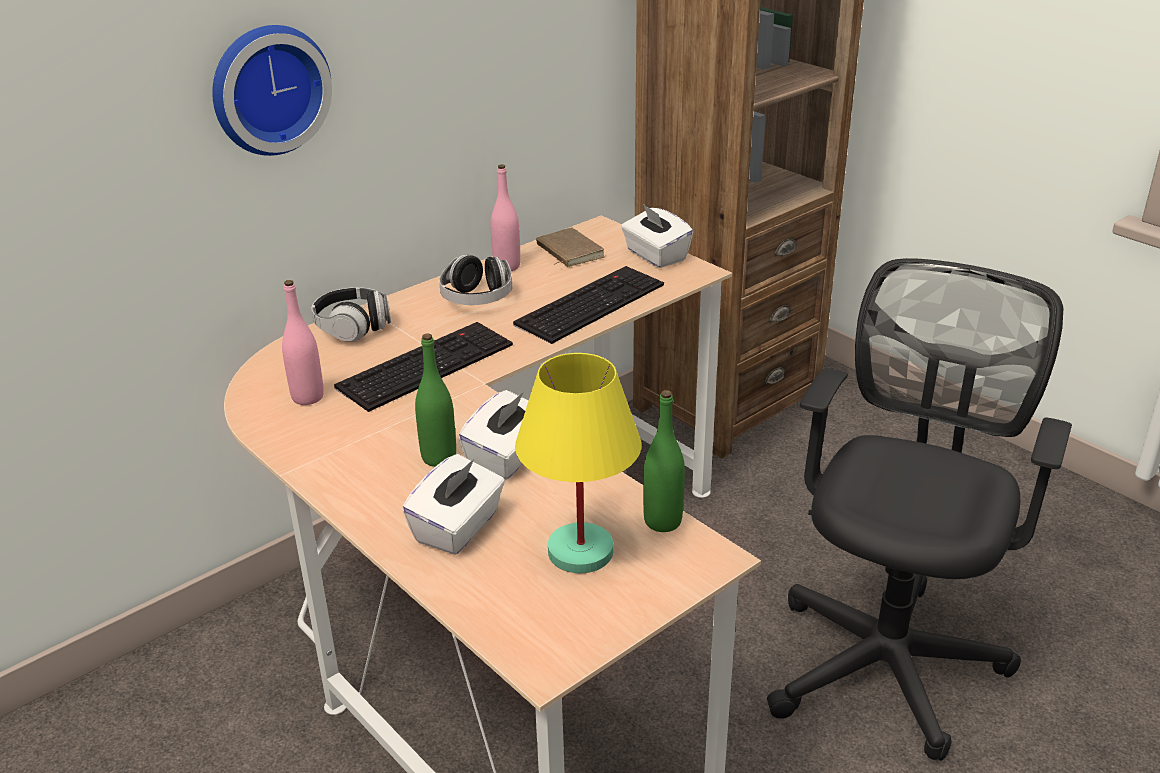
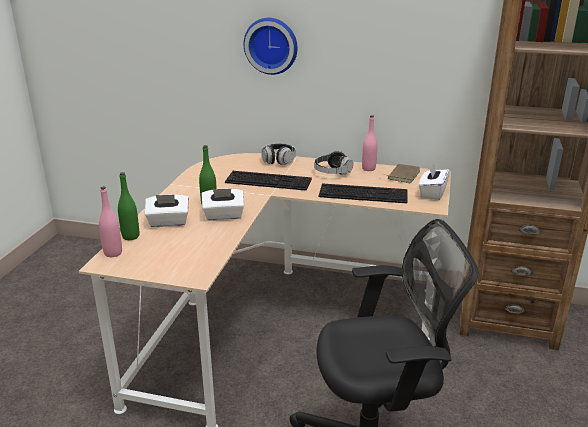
camera: 55 degrees right, 5 degrees down
(307, 397) = (222, 170): pink bottle -> pink bottle (113, 253)
(579, 552) = (174, 249): yellow table lamp -> none
(662, 521) = (212, 260): green bottle -> green bottle (130, 236)

